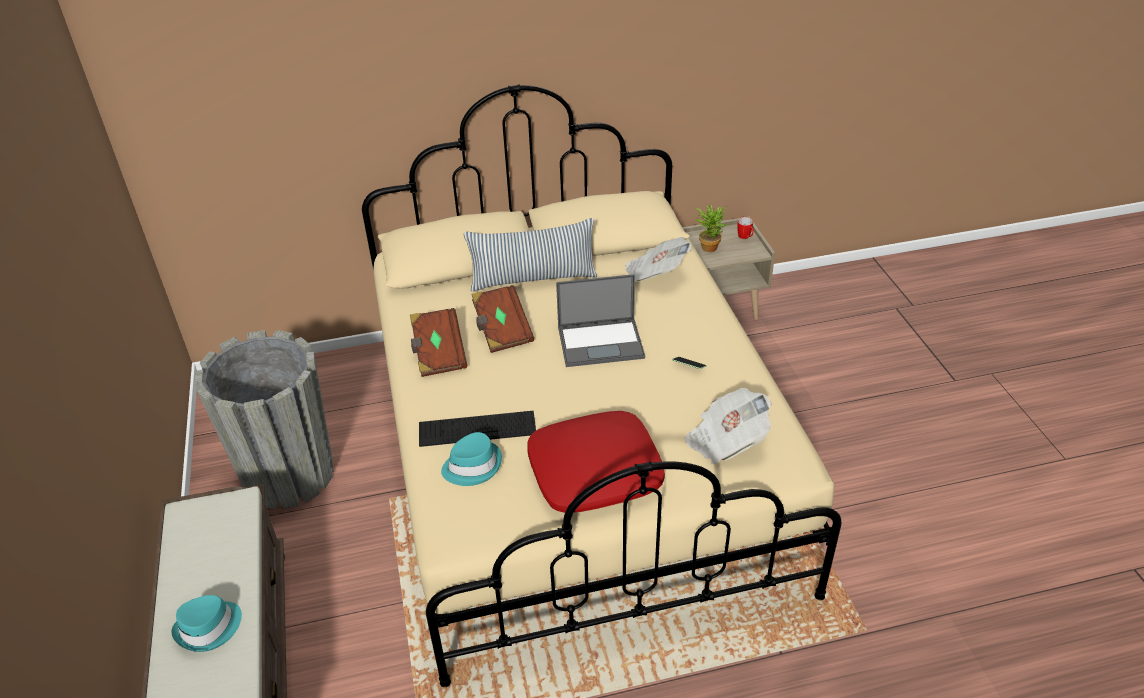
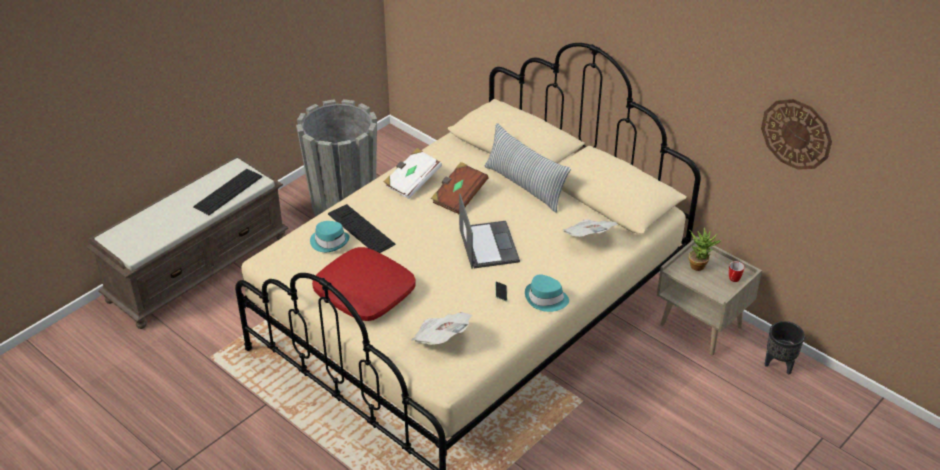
camera: 55 degrees right, 0 degrees up
(209, 628) = (172, 218): turquoise hat -> turquoise hat (546, 299)
(226, 541) = (228, 191): none -> keyboard
(438, 353) = (412, 182): brown book -> white book
(601, 342) = (488, 244): laptop -> laptop turned 150 degrees counterclockwise
(767, 51) = (796, 134): none -> wall clock
(797, 289) = (779, 364): none -> black planter

